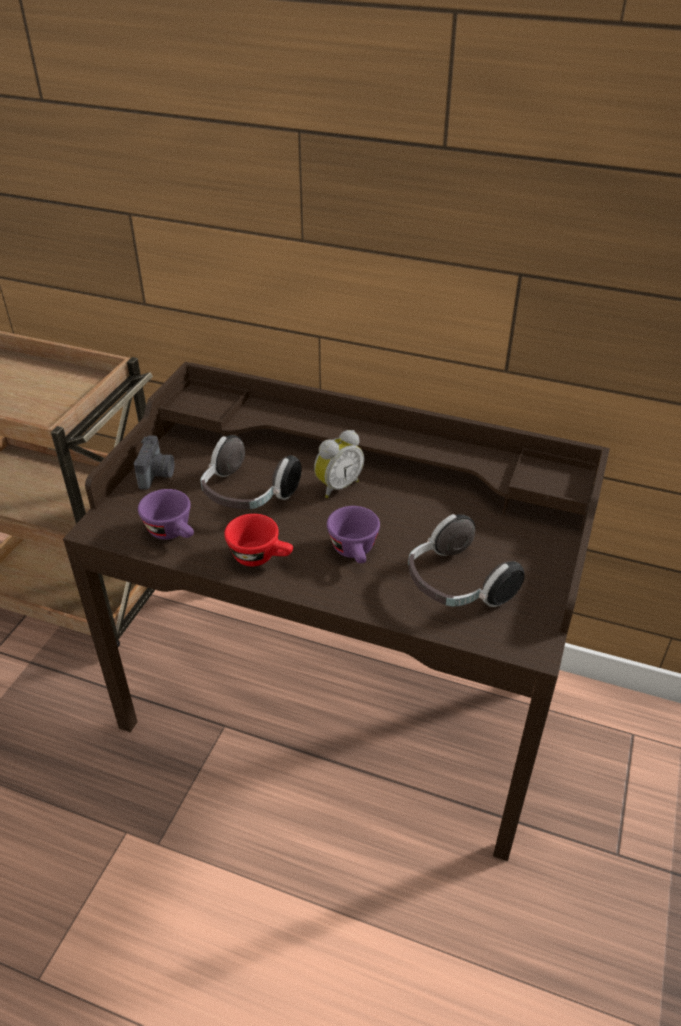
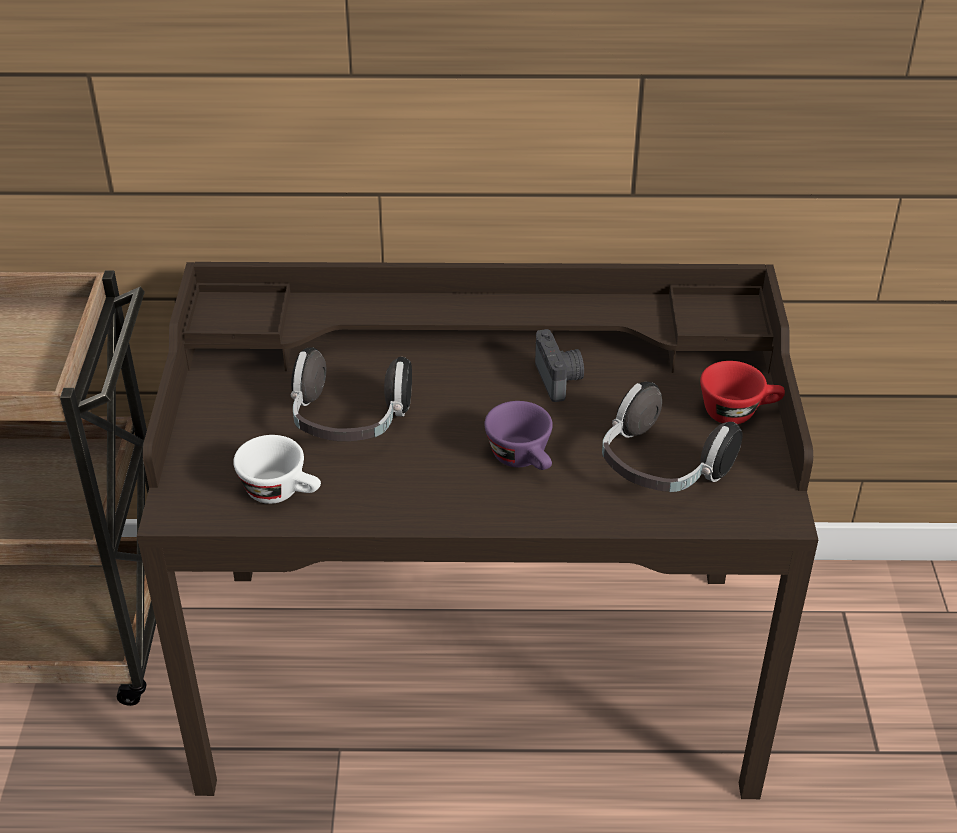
camera: 20 degrees left, 0 degrees up
(157, 474) = (213, 423): camera -> camera (559, 379)
(173, 533) = (282, 492): purple cup -> white cup
(261, 557) = (412, 493): red cup -> red cup (738, 412)
(337, 486) = (457, 384): alarm clock -> none

